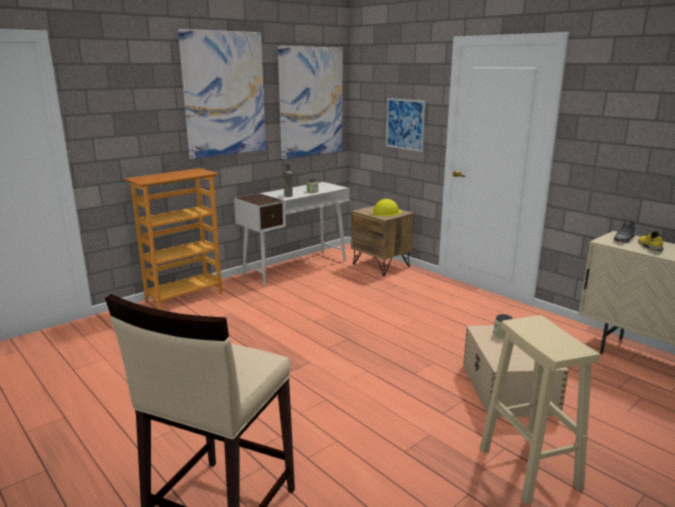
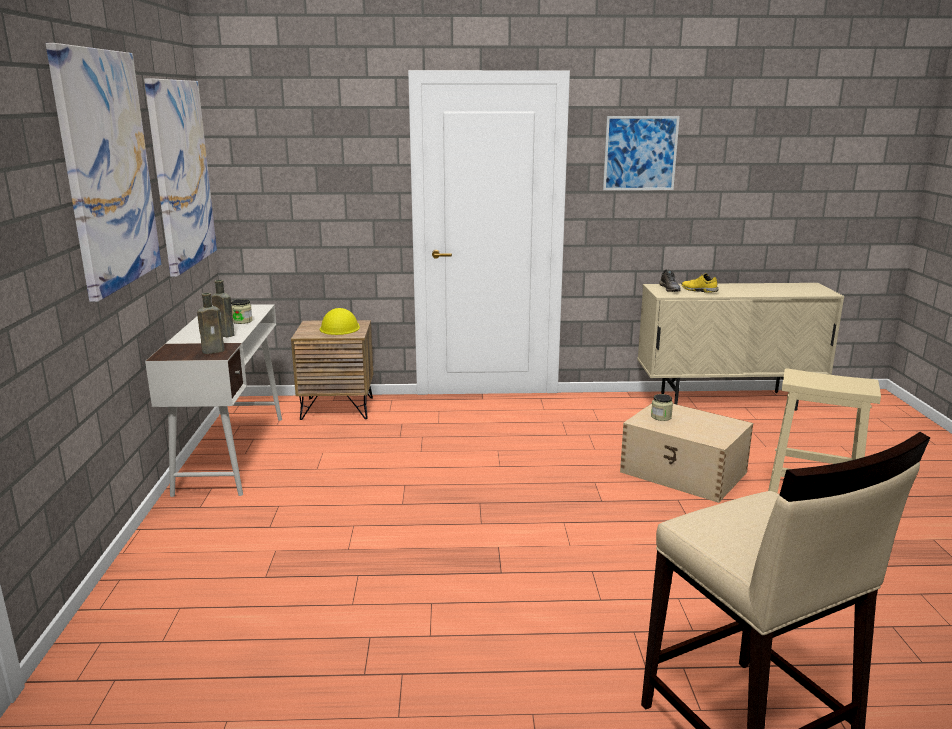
camera: 50 degrees left, 0 degrees up
(184, 297) = (145, 569): bookcase -> none
(265, 201) = (215, 351): none -> brown bottle
(405, 124) = (334, 196): picture -> picture (640, 153)

